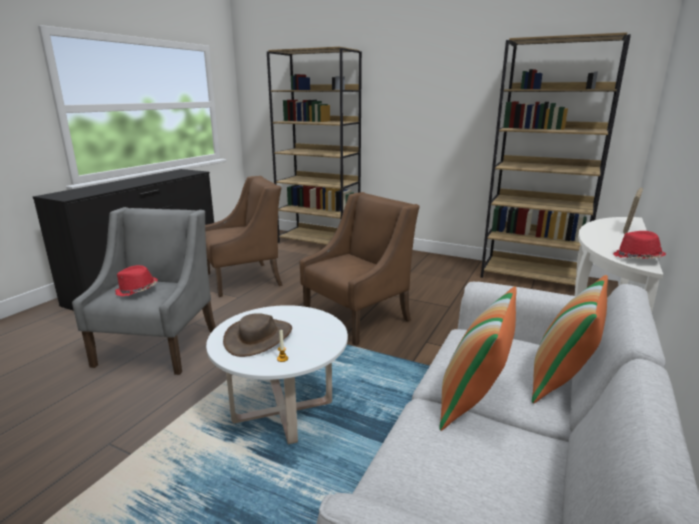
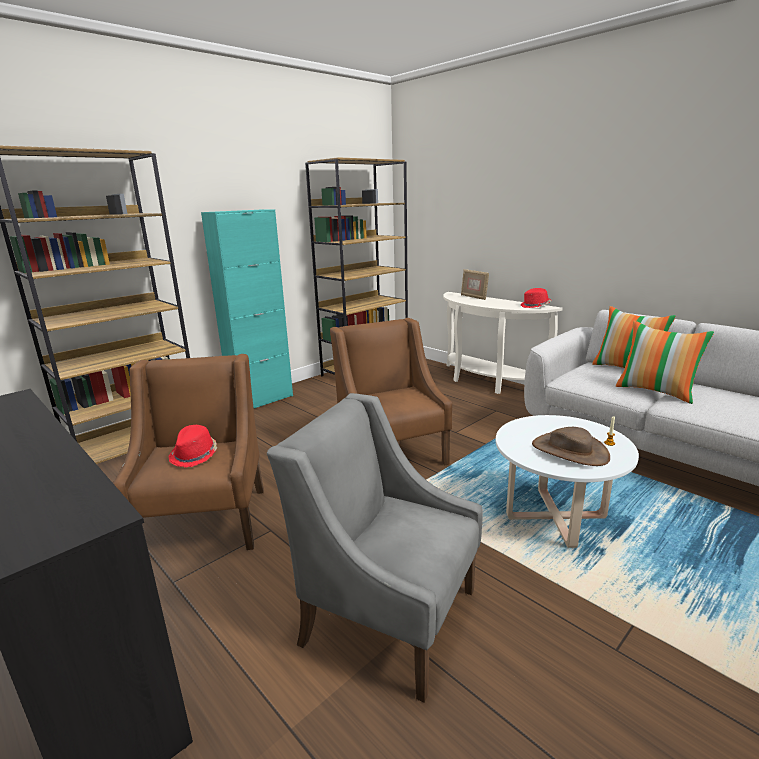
camera: 70 degrees left, 0 degrees up
(137, 290) = (419, 530): red hat -> red hat (195, 455)
(412, 255) = (261, 401): none -> turquoise cabinet

